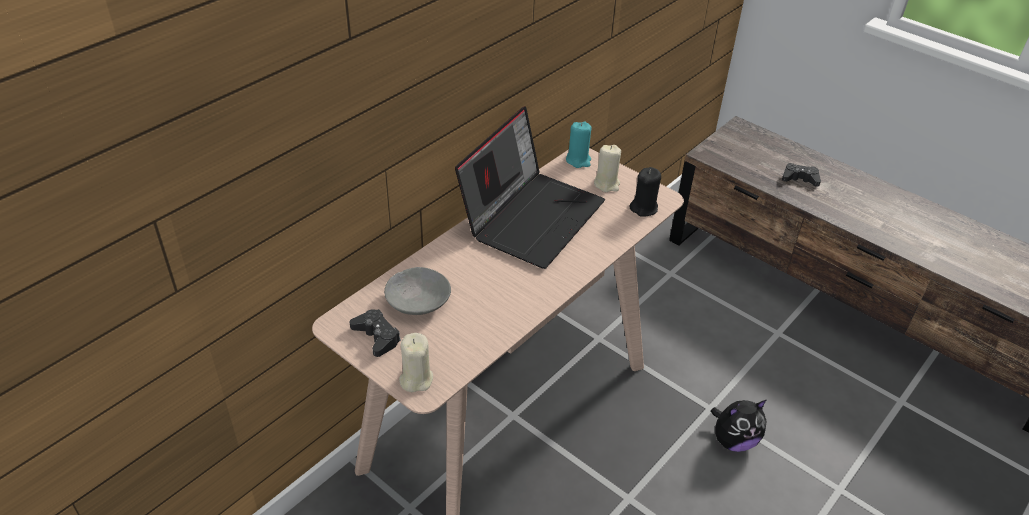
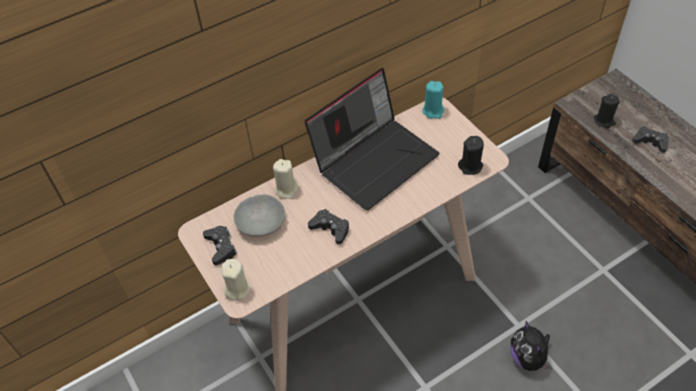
camera: 20 degrees right, 10 degrees up
(508, 295) = (330, 229): none -> black game controller
(607, 184) = (448, 138): beige candle -> beige candle (286, 189)
(733, 440) = (528, 358): plush toy -> plush toy turned 75 degrees clockwise
(745, 165) = (604, 121): none -> black candle

